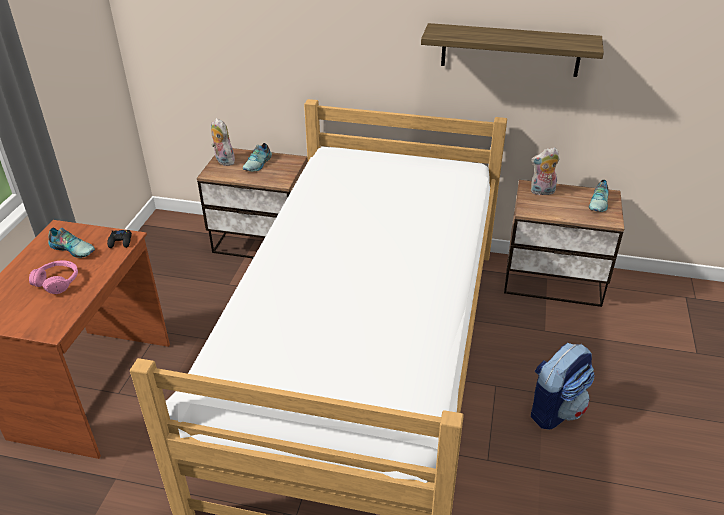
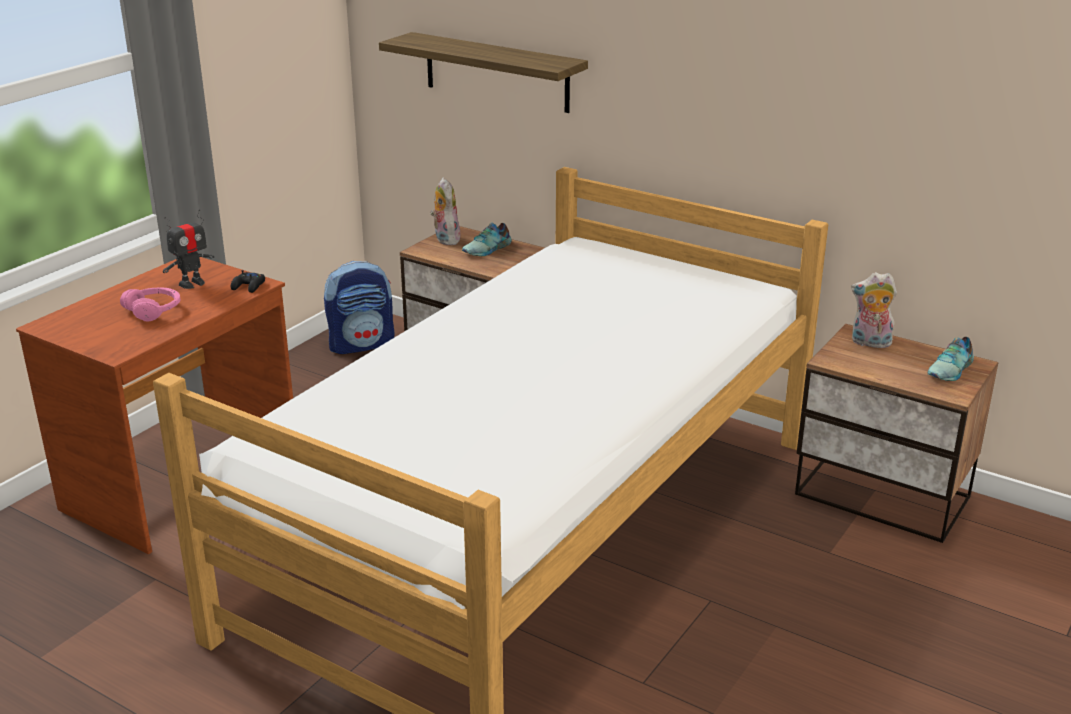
camera: 20 degrees right, 10 degrees down
(73, 248) = (192, 283): shoe -> toy robot
(510, 50) = (835, 121): shelf -> shelf (496, 72)
(555, 409) = (783, 649): backpack -> backpack (362, 344)

